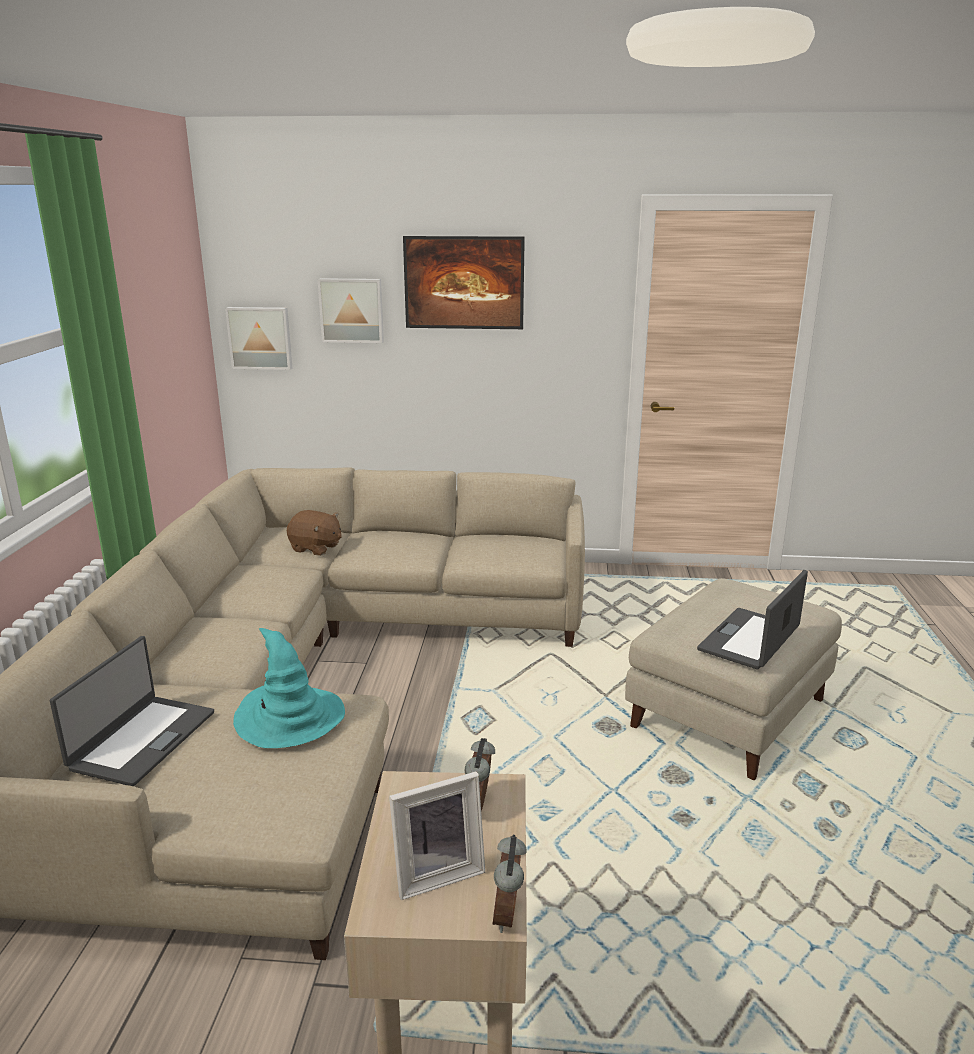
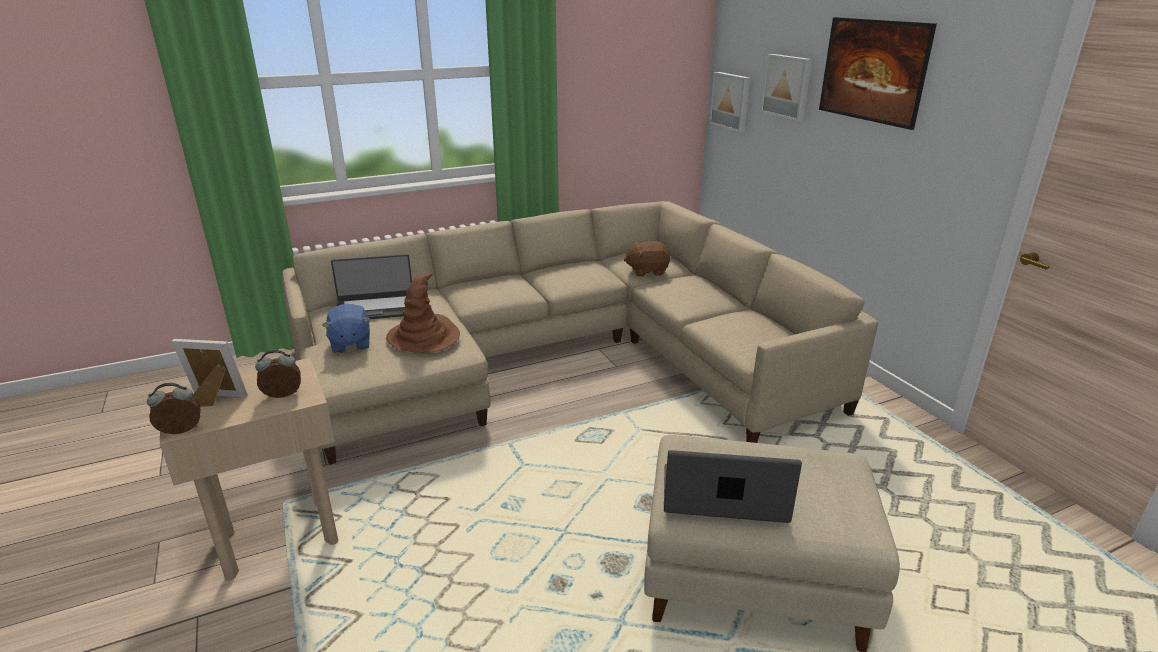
camera: 60 degrees right, 5 degrees up
(222, 786) = (350, 344): none -> blue plush toy
(289, 718) = (424, 337): turquoise hat -> brown hat
(315, 548) = (647, 271): brown plush toy -> brown plush toy turned 90 degrees clockwise
(437, 873) = (215, 400): picture frame -> picture frame turned 150 degrees clockwise

